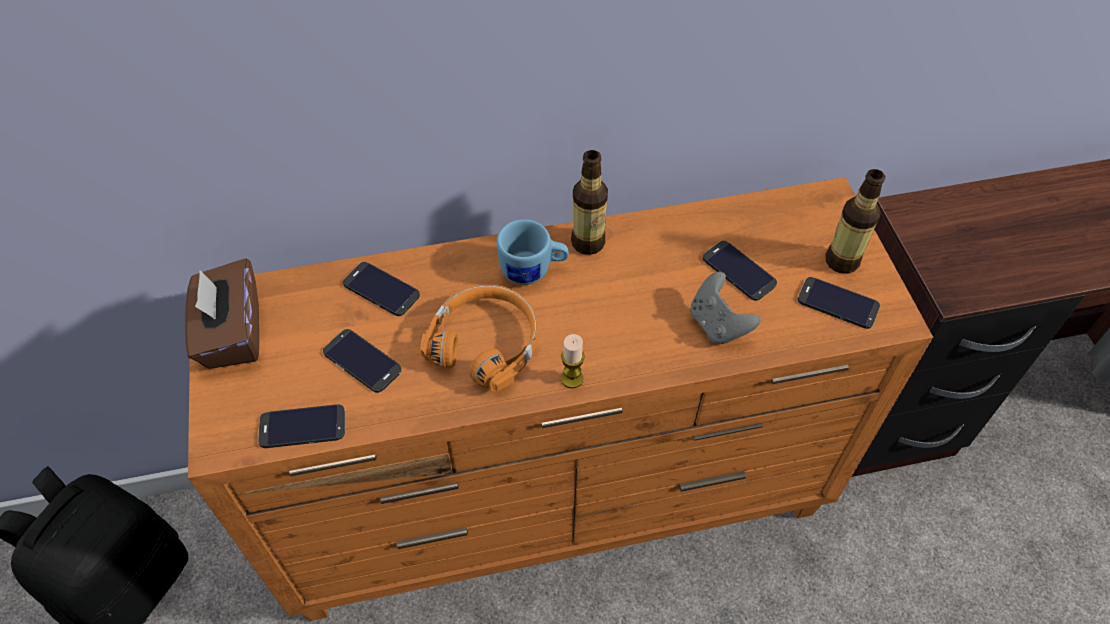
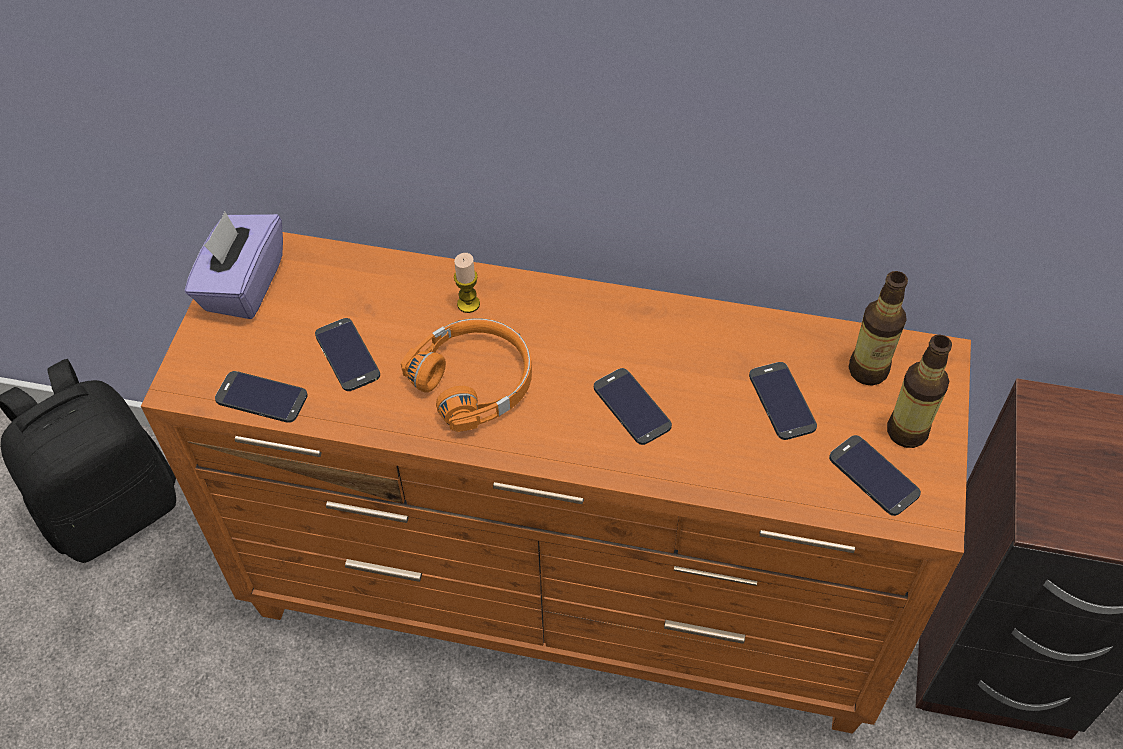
camera: 25 degrees right, 0 degrees up
(232, 334) = (243, 285): brown tissue box -> purple tissue box
(381, 289) = (401, 290): phone -> phone (632, 406)
(533, 270) = (562, 323): blue mug -> none
(572, 378) = (540, 448): candle -> candle (468, 304)
(588, 242) = (635, 314): bottle -> bottle (868, 370)
(718, 324) = (725, 449): grey game controller -> none

